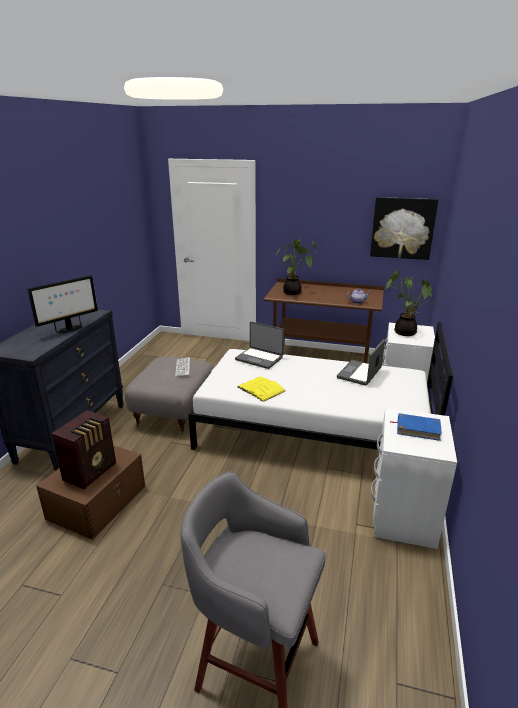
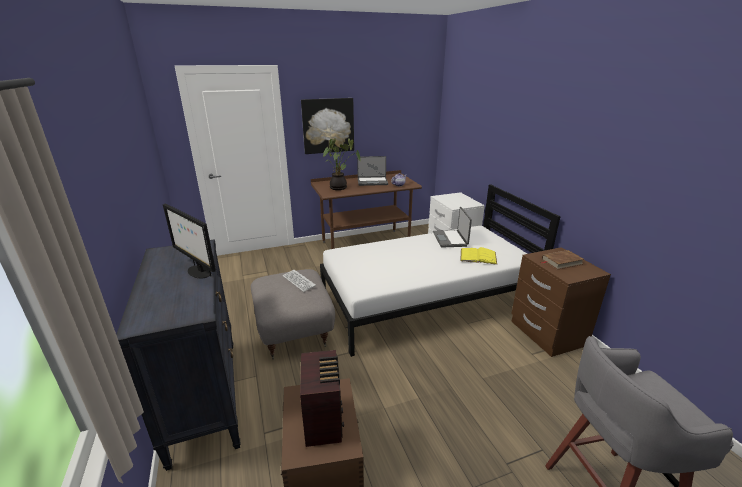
camera: 35 degrees left, 0 degrees up
(69, 329) = (198, 272): monitor -> monitor turned 120 degrees clockwise
(259, 358) = (364, 250): laptop -> laptop (372, 182)
(261, 389) = (401, 274): yellow book -> yellow book (478, 256)
(402, 228) = (410, 119): picture -> picture (328, 125)
(402, 515) = (547, 333): white nightstand -> brown nightstand
(405, 331) = (451, 199): potted plant -> none
(418, 429) = (561, 262): blue book -> brown book

